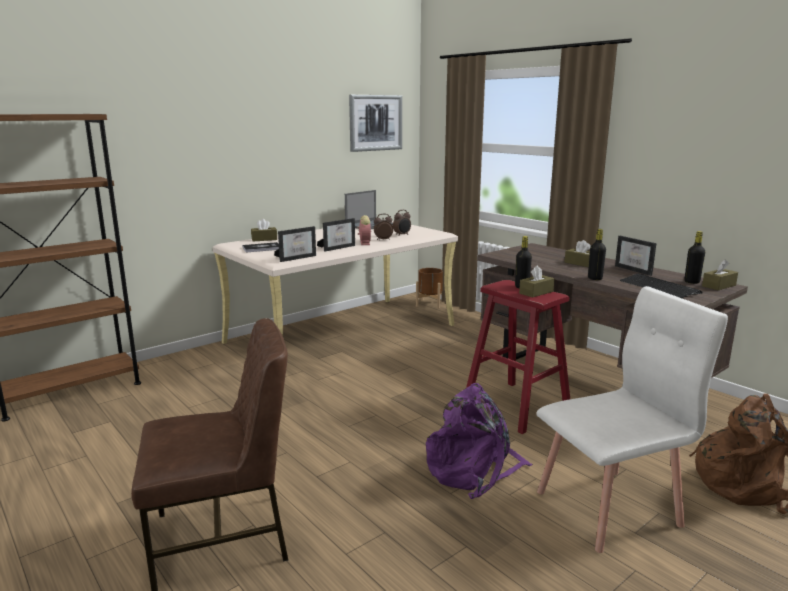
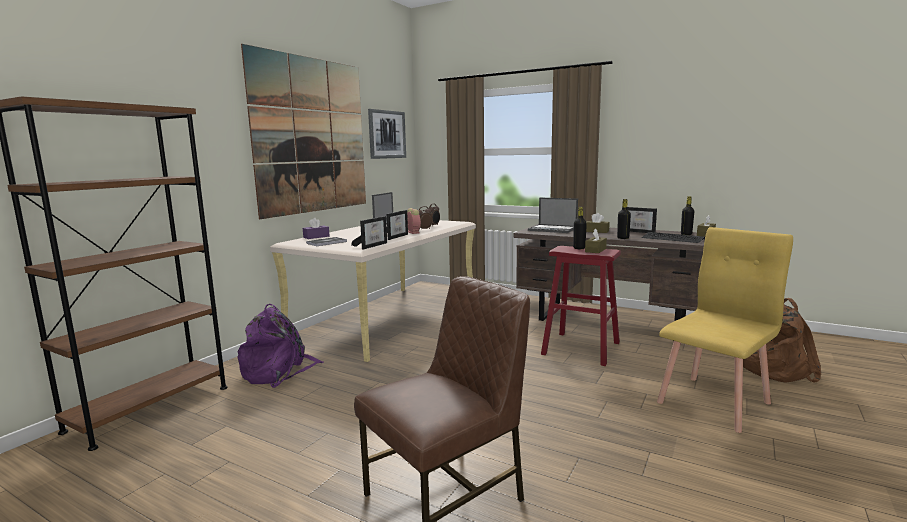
camera: 20 degrees left, 5 degrees down
(264, 239) = (316, 237): brown tissue box -> purple tissue box
(270, 129) = (312, 136): none -> picture
(429, 304) = (440, 288): brown planter -> none
(474, 470) = (598, 397): purple backpack -> purple backpack (279, 372)
(532, 254) = (553, 229): none -> laptop
(609, 508) = (714, 402): white chair -> yellow chair

